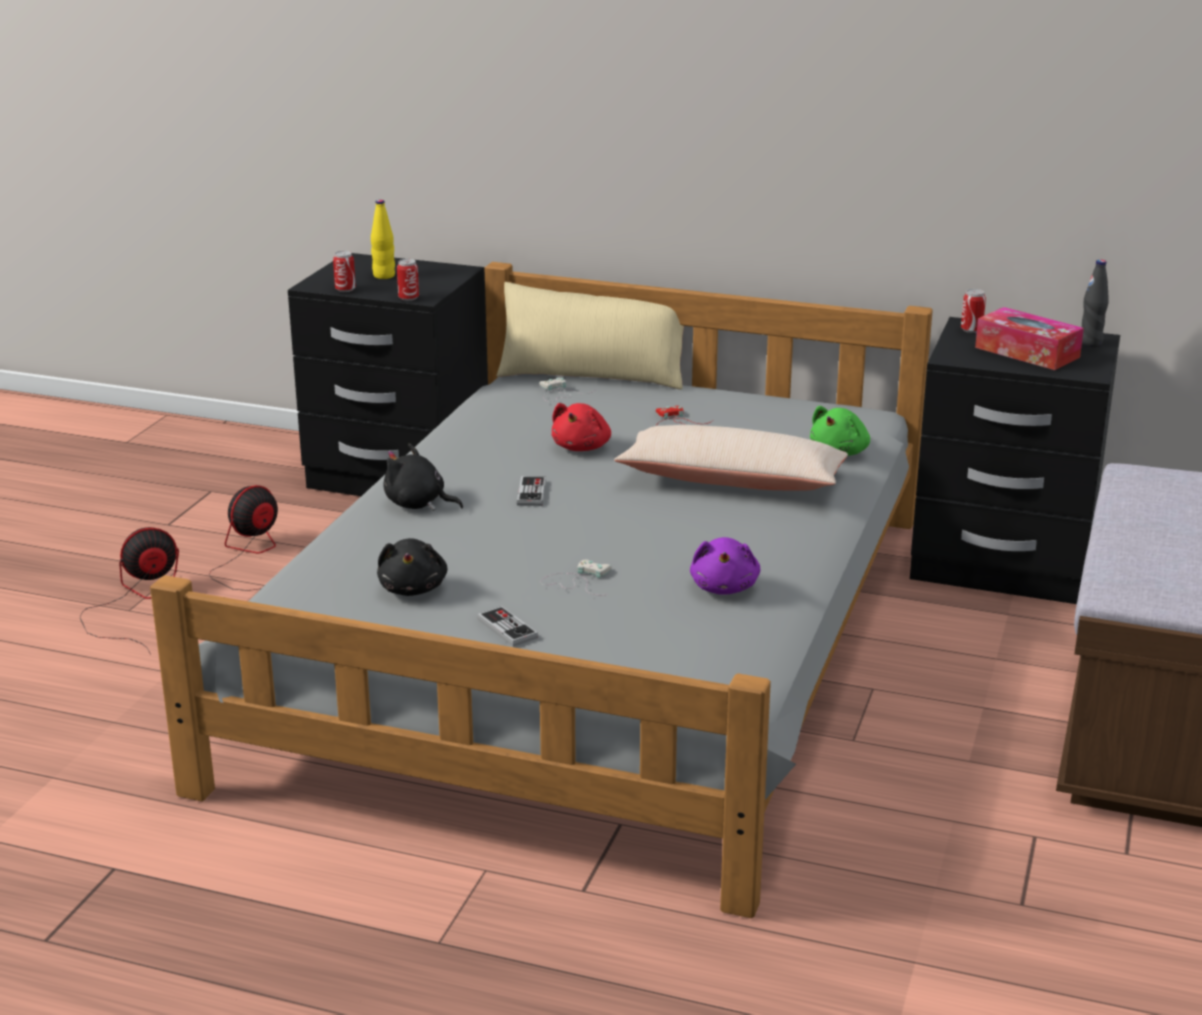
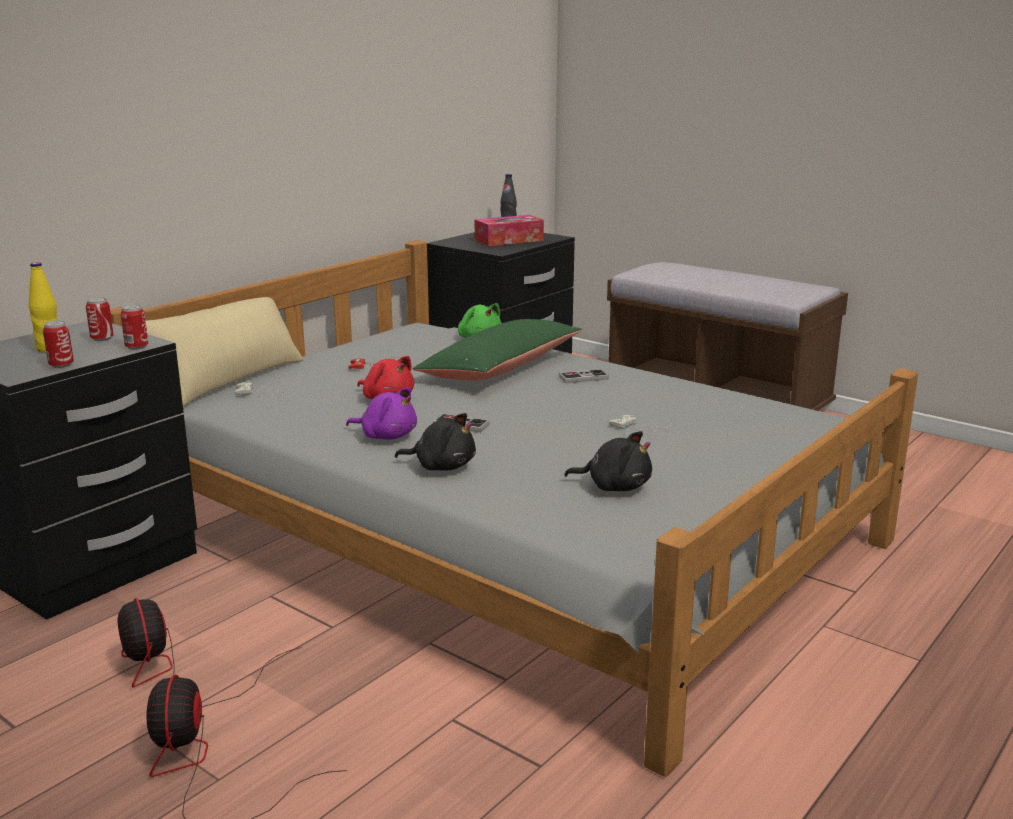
camera: 70 degrees left, 5 degrees down
(418, 504) = (441, 466): black plush toy -> black plush toy turned 120 degrees counterclockwise
(507, 628) = (706, 462): game controller -> game controller (583, 378)
(724, 587) = (671, 394): purple plush toy -> purple plush toy (386, 436)
(732, 481) = (500, 368): beige pillow -> green pillow
(971, 330) = (457, 243): can -> can (102, 339)

